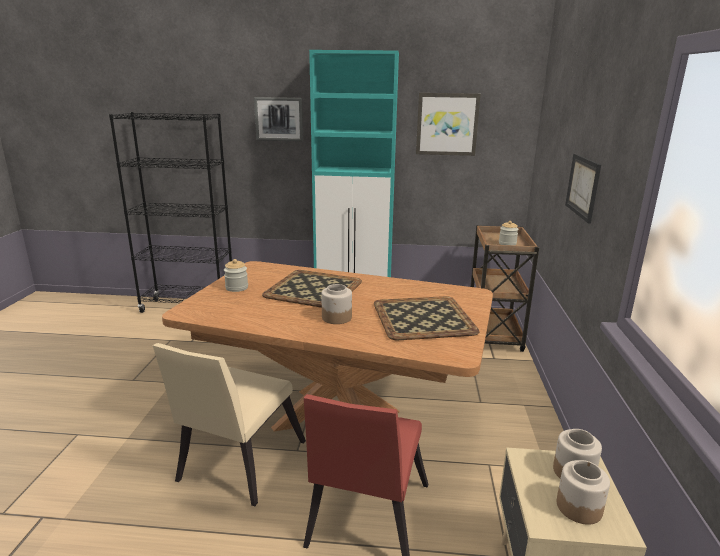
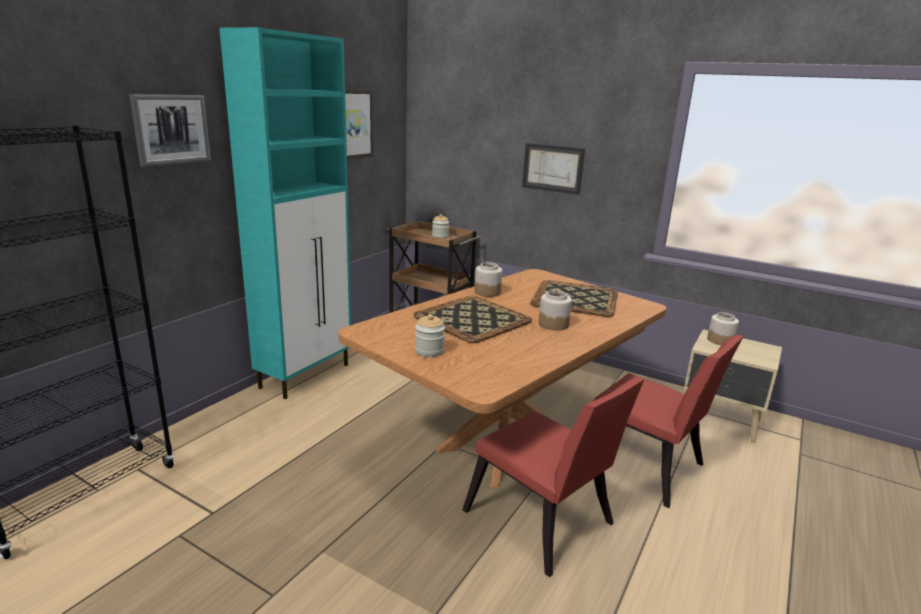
camera: 65 degrees left, 0 degrees up
(237, 465) = (543, 524): beige chair -> red chair
(579, 507) = (751, 350): jar -> jar (487, 292)

